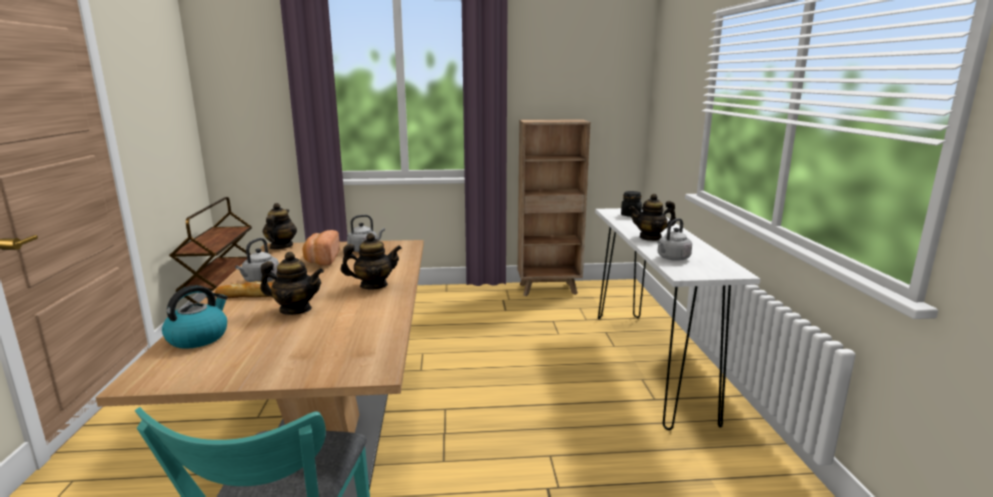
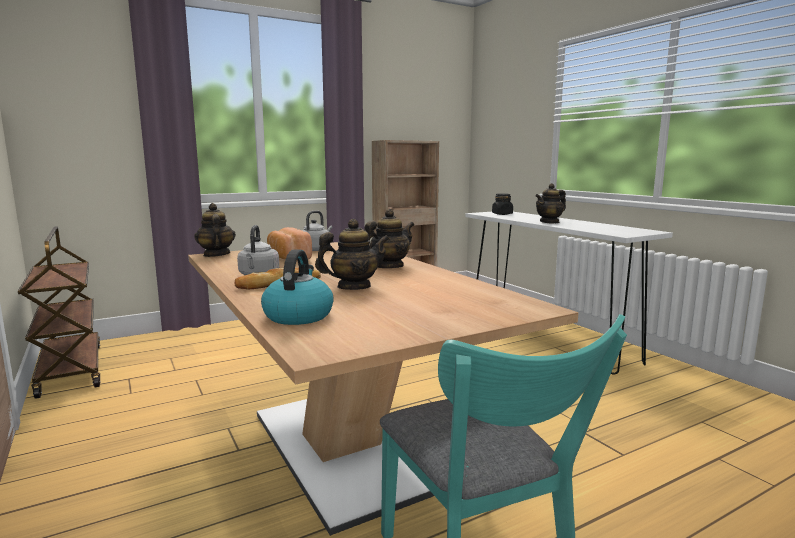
camera: 25 degrees left, 5 degrees down
(672, 258) = (594, 229): grey kettle -> none

